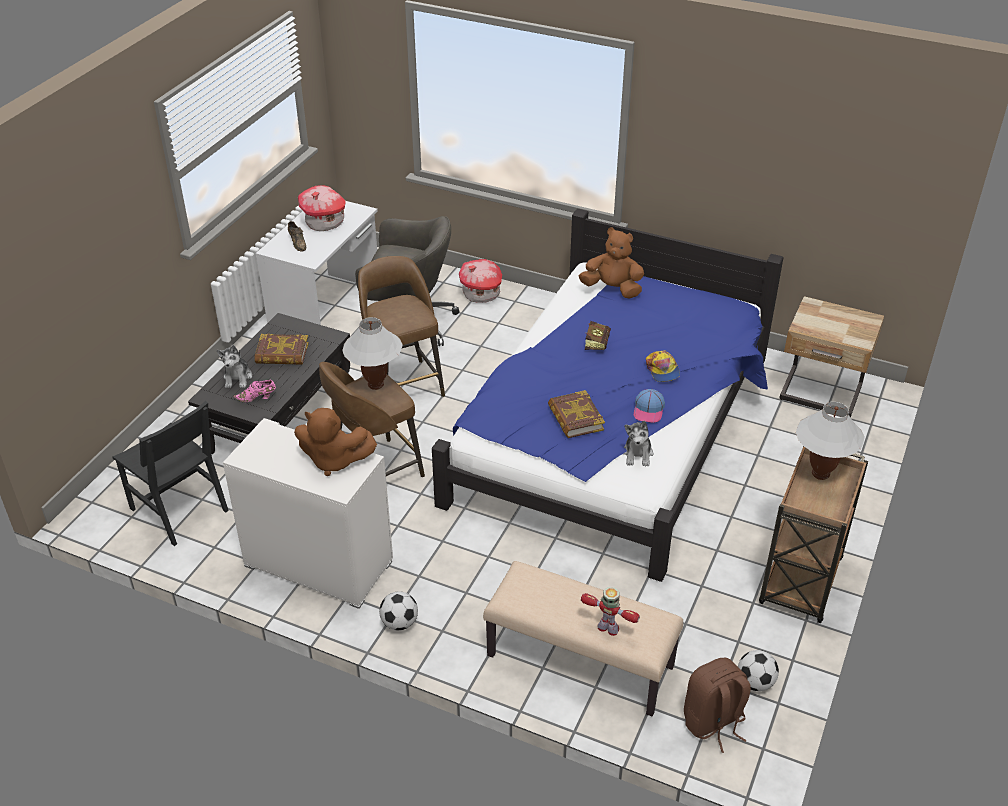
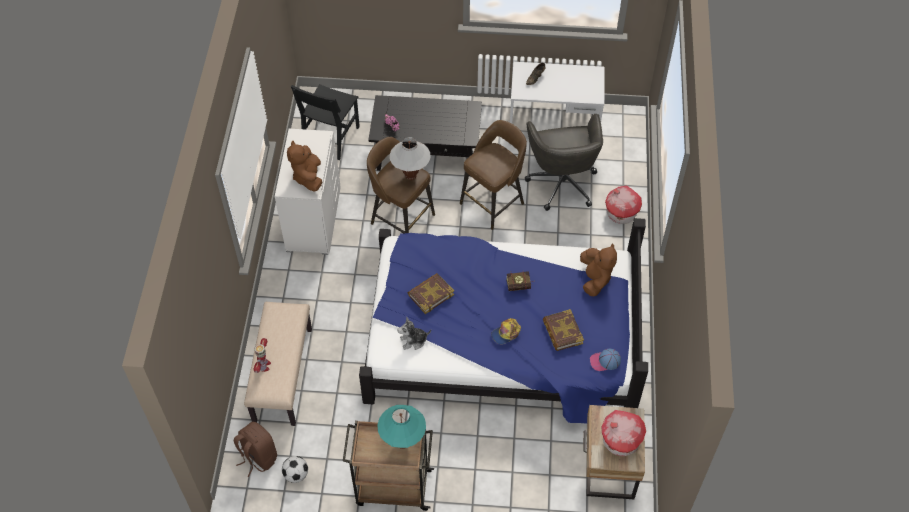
camera: 70 degrees right, 15 degrees up
(238, 378) = (406, 109): plush toy -> none
(282, 354) = (440, 120): book -> book (562, 332)
(324, 223) = (569, 82): toy house -> toy house (620, 441)
(399, 623) = (282, 275): football -> none
(649, 410) = (458, 335): cap -> cap (605, 361)
(820, 474) = (403, 443): white table lamp -> turquoise table lamp

